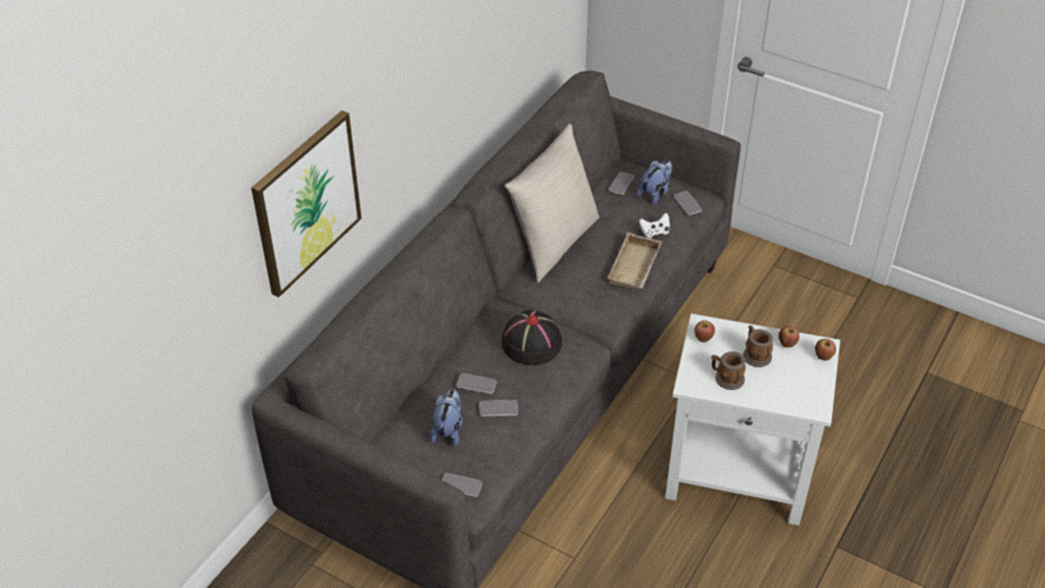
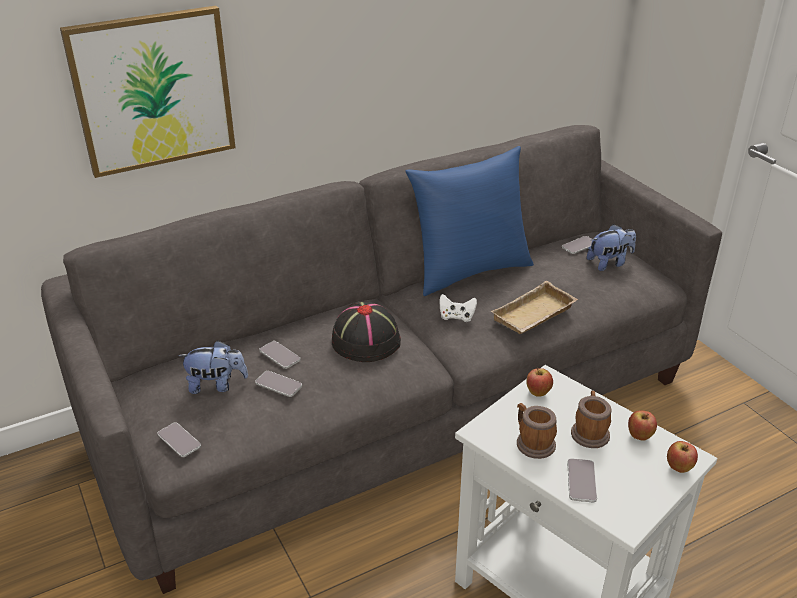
camera: 30 degrees right, 10 degrees down
(448, 430) = (216, 385): plush toy -> plush toy turned 45 degrees clockwise
(553, 243) = (469, 270): beige pillow -> blue pillow
(654, 232) = (580, 293): white game controller -> white game controller (456, 317)
(687, 204) = (638, 281): phone -> phone (581, 481)

